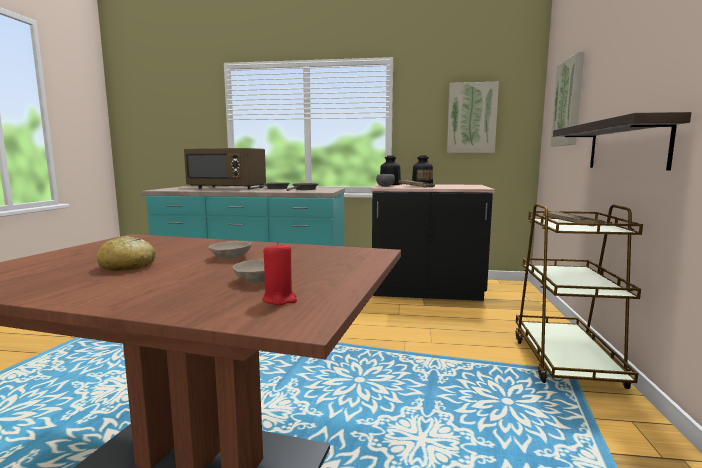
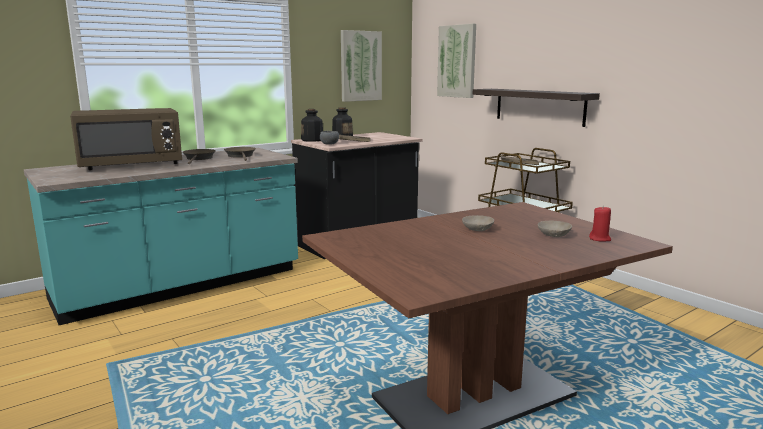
camera: 45 degrees left, 5 degrees up
(127, 266) = (460, 250): bread -> none

